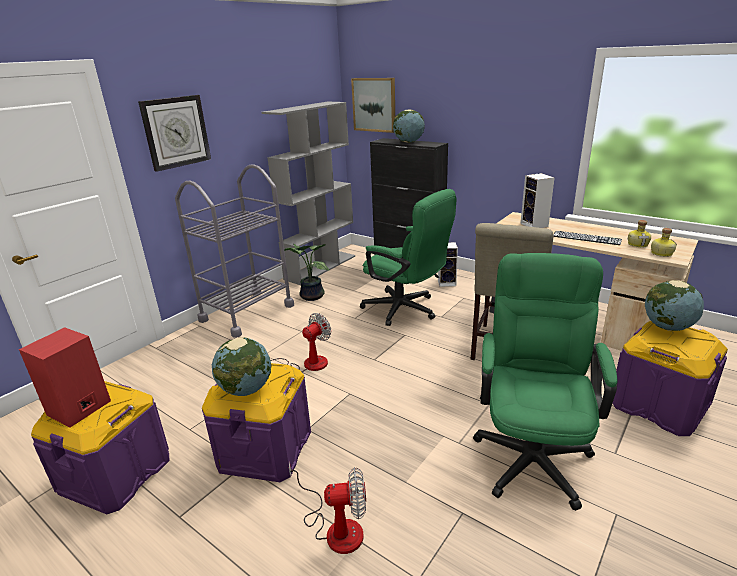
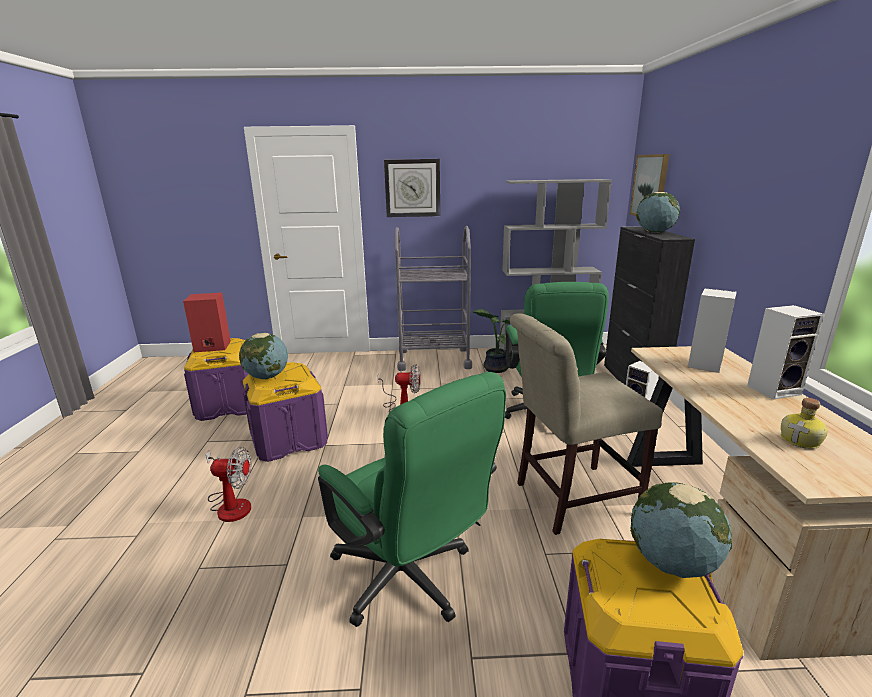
camera: 50 degrees right, 5 degrees down
(335, 527) = (231, 504): fan -> fan turned 45 degrees counterclockwise
(532, 451) = (410, 581): green office chair -> green office chair turned 75 degrees clockwise
(581, 226) = (774, 389): none -> speaker
(586, 238) = (737, 401): keyboard -> none
(660, 253) = (806, 465): bottle -> none

